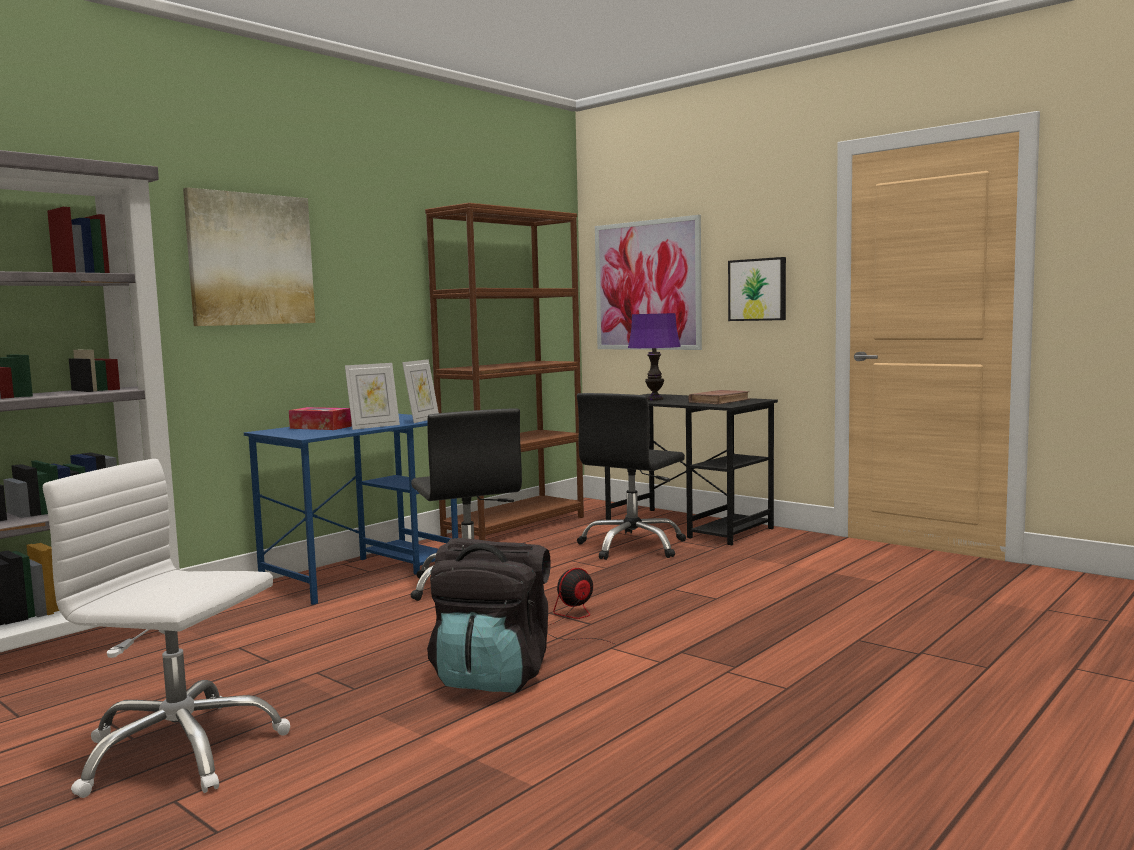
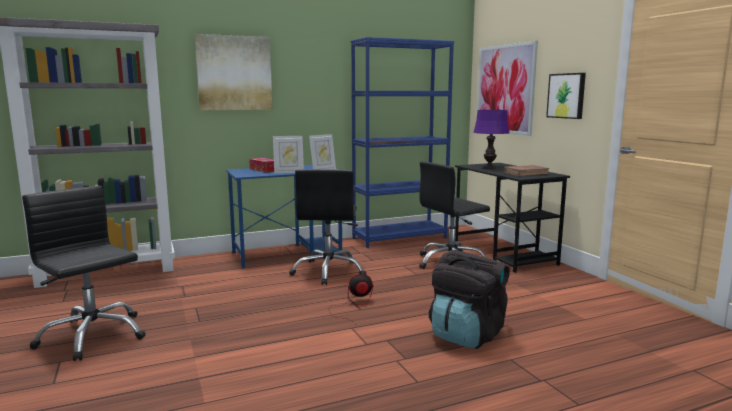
camera: 25 degrees right, 5 degrees up
(179, 751) = (92, 336): white office chair -> black office chair
(493, 676) = (269, 330): black backpack -> black backpack (467, 335)
(515, 526) = (400, 238): brown bookcase -> blue bookcase

